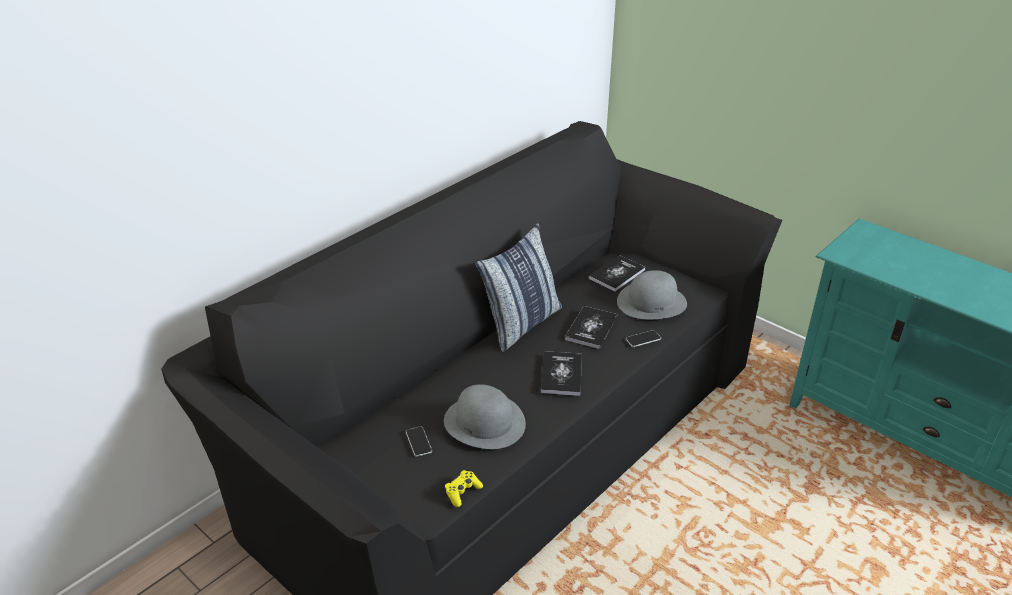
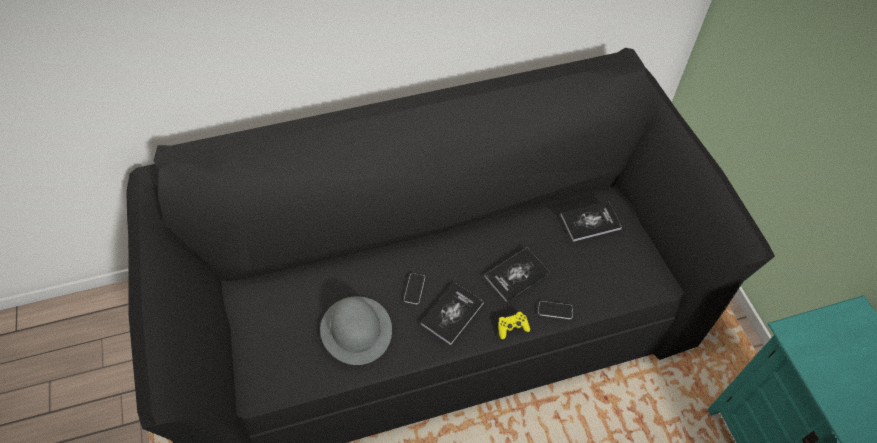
camera: 30 degrees right, 20 degrees up
(418, 442) = (295, 321): phone -> phone (414, 289)
(462, 492) = (294, 388): yellow game controller -> yellow game controller (512, 327)
(521, 324) = (462, 239): pillow -> none
(652, 302) = (597, 271): grey hat -> none

